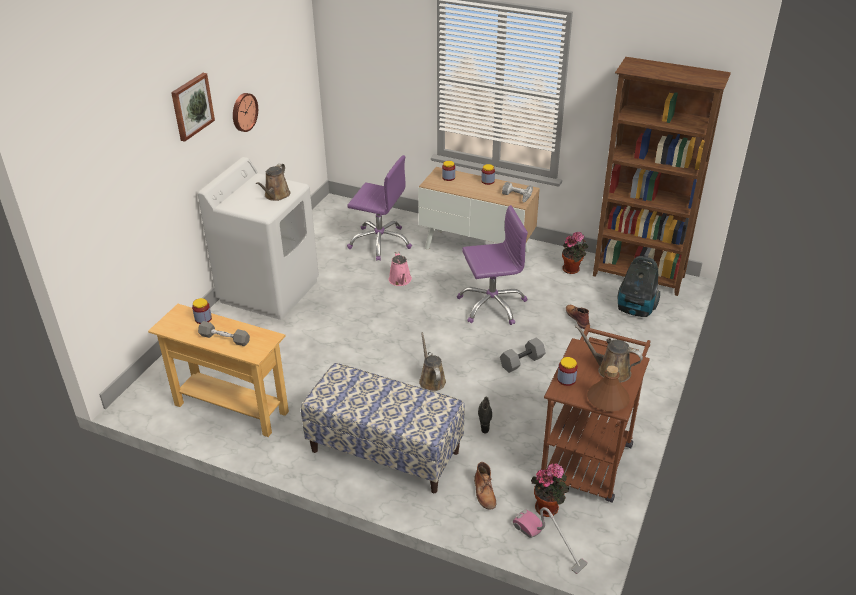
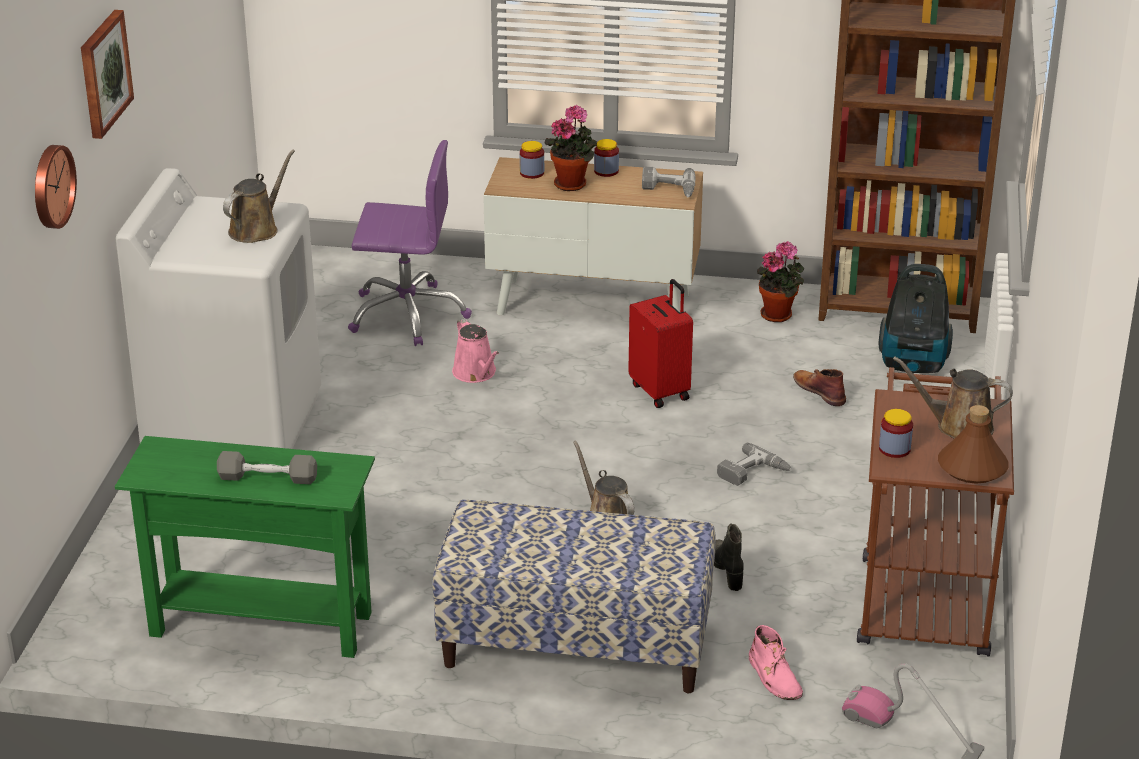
camera: 15 degrees left, 5 degrees down
(203, 319) = (209, 453): jar -> none
(231, 408) = (261, 624): beige console table -> green console table
(243, 112) = (161, 82): wall clock -> wall clock (51, 186)
(276, 195) = (256, 229): brown watering can -> brown watering can turned 150 degrees counterclockwise
(484, 492) = (774, 677): brown boot -> pink boot
(491, 305) = (661, 391): purple office chair -> red suitcase
(522, 362) = (753, 473): grey dumbbell -> power drill
(548, 507) = (889, 681): potted plant -> potted plant (572, 183)

